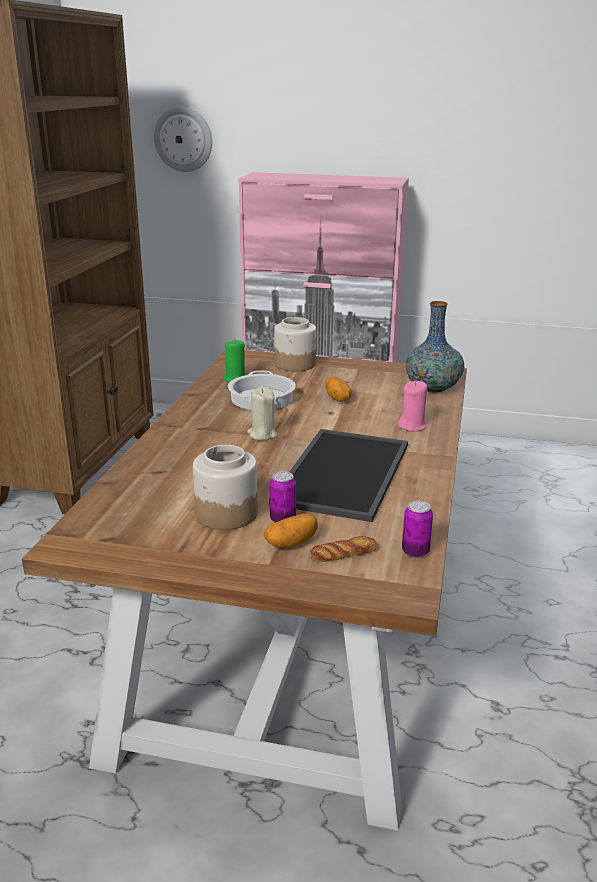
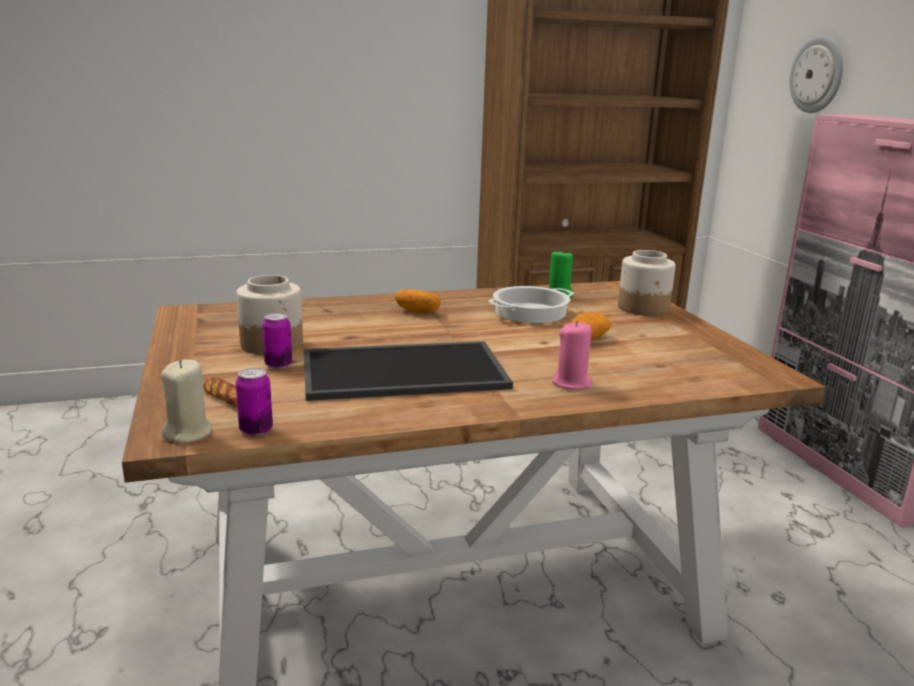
camera: 60 degrees right, 5 degrees down
(262, 434) = (448, 327): beige candle -> beige candle (188, 433)
(291, 543) = (236, 375): potato -> potato (417, 312)
(432, 388) = (709, 377): vase -> none

